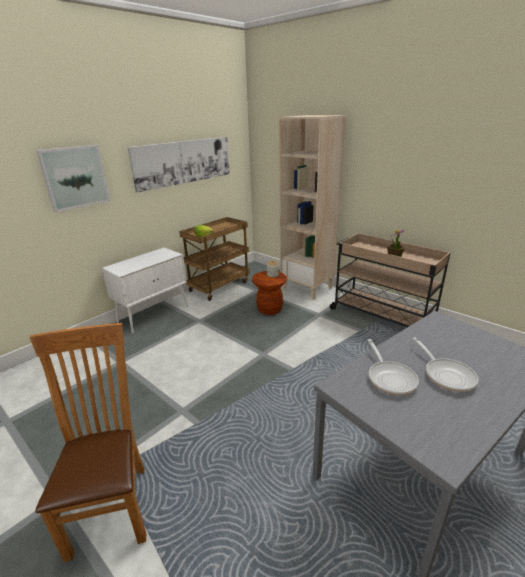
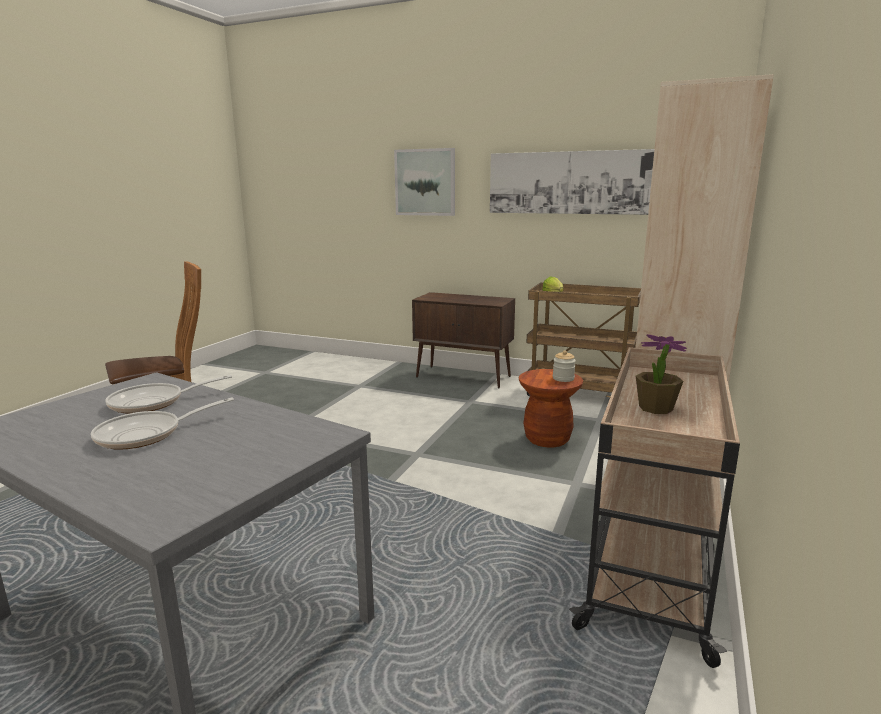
camera: 70 degrees right, 10 degrees down
(154, 314) = (464, 377): white cabinet -> brown cabinet

